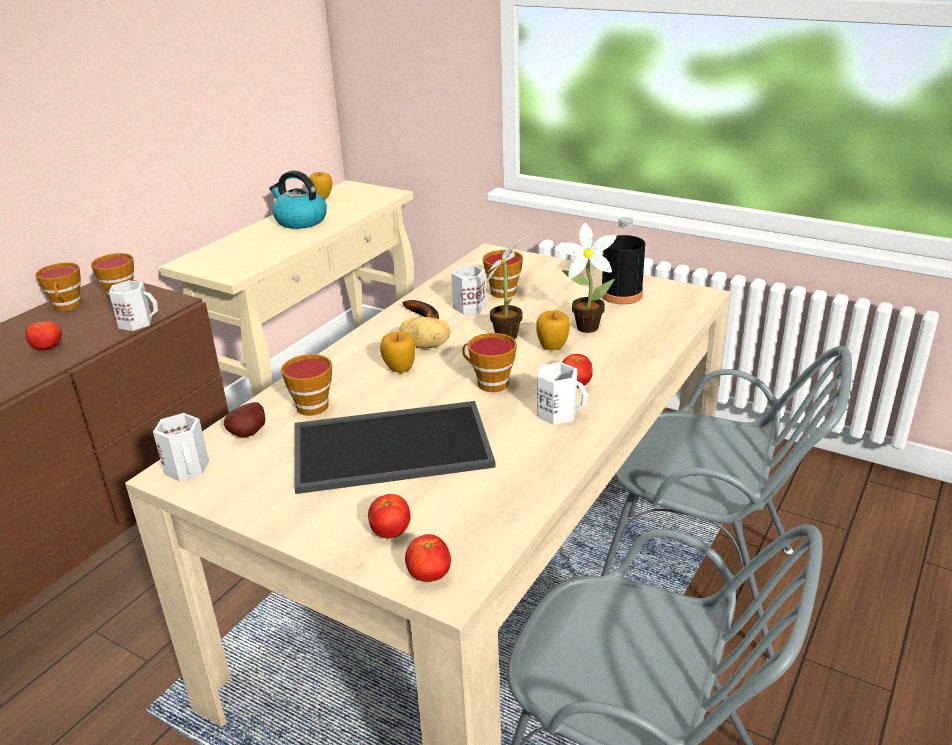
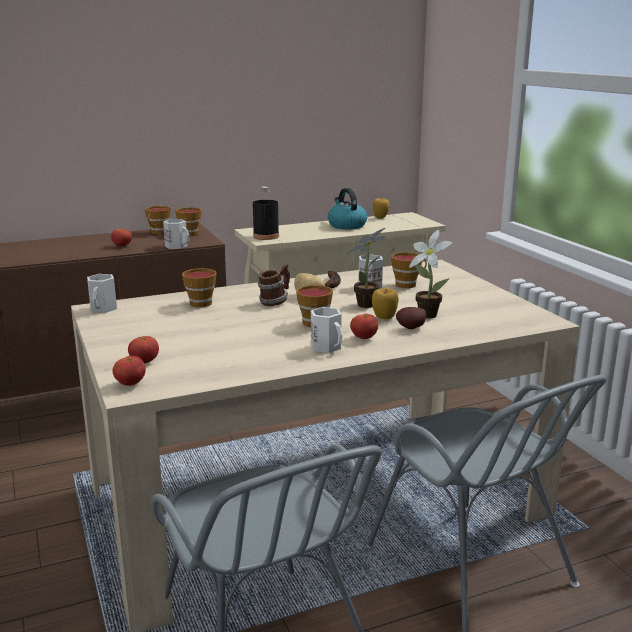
camera: 35 degrees right, 10 degrees down
(250, 434) = (153, 305): potato -> potato (412, 328)
(393, 445) = (210, 330): tray -> none
(400, 369) = (274, 302): apple -> mug
(621, 295) = (486, 306): black bottle -> black bottle (266, 236)

